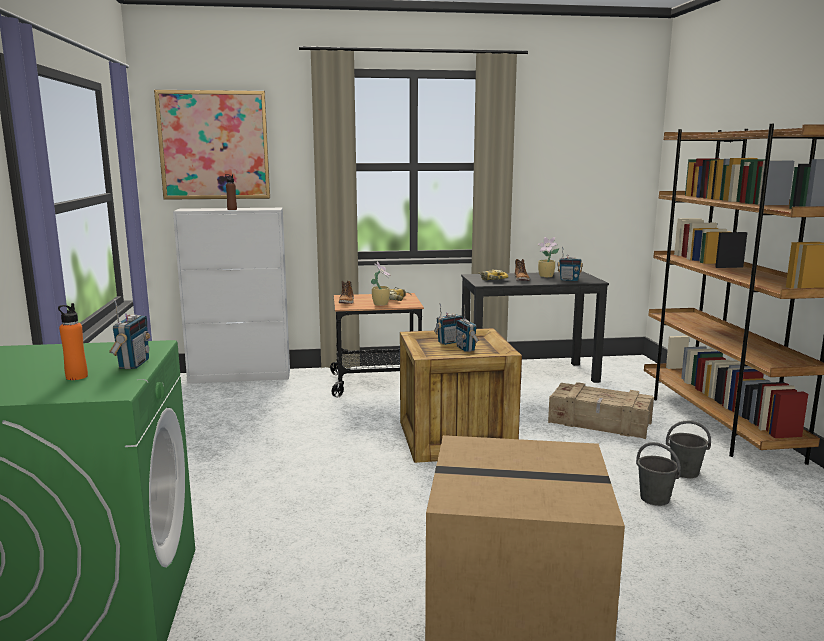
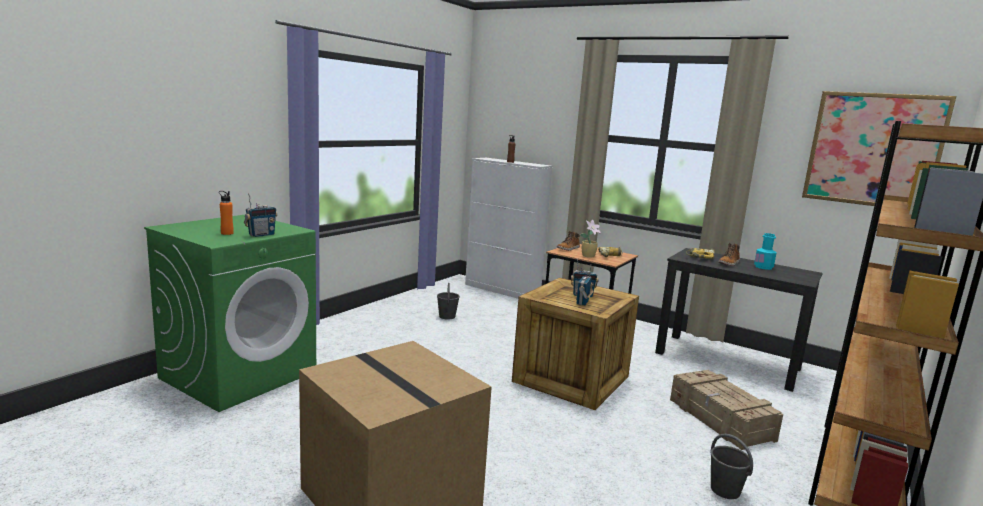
camera: 40 degrees right, 0 degrees up
(214, 145) = (514, 113): picture -> picture (873, 150)
(546, 276) = (763, 267): potted plant -> turquoise bottle
(569, 280) = (777, 275): radio -> none
(655, 499) = (650, 492): grey bucket -> grey bucket (447, 316)

